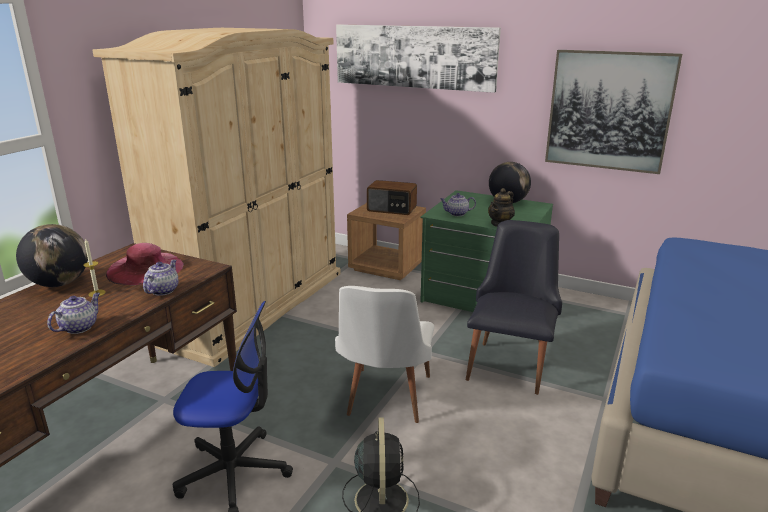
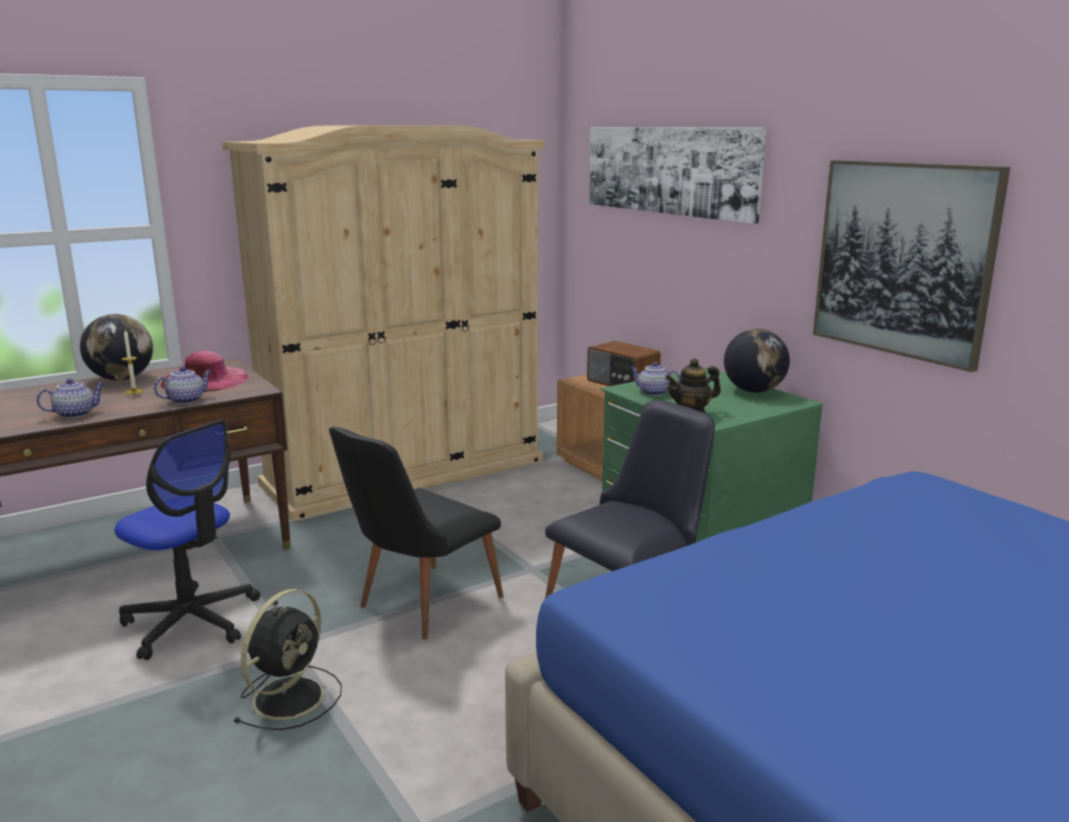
camera: 30 degrees right, 5 degrees down
(385, 401) = (419, 606): white chair -> black chair

